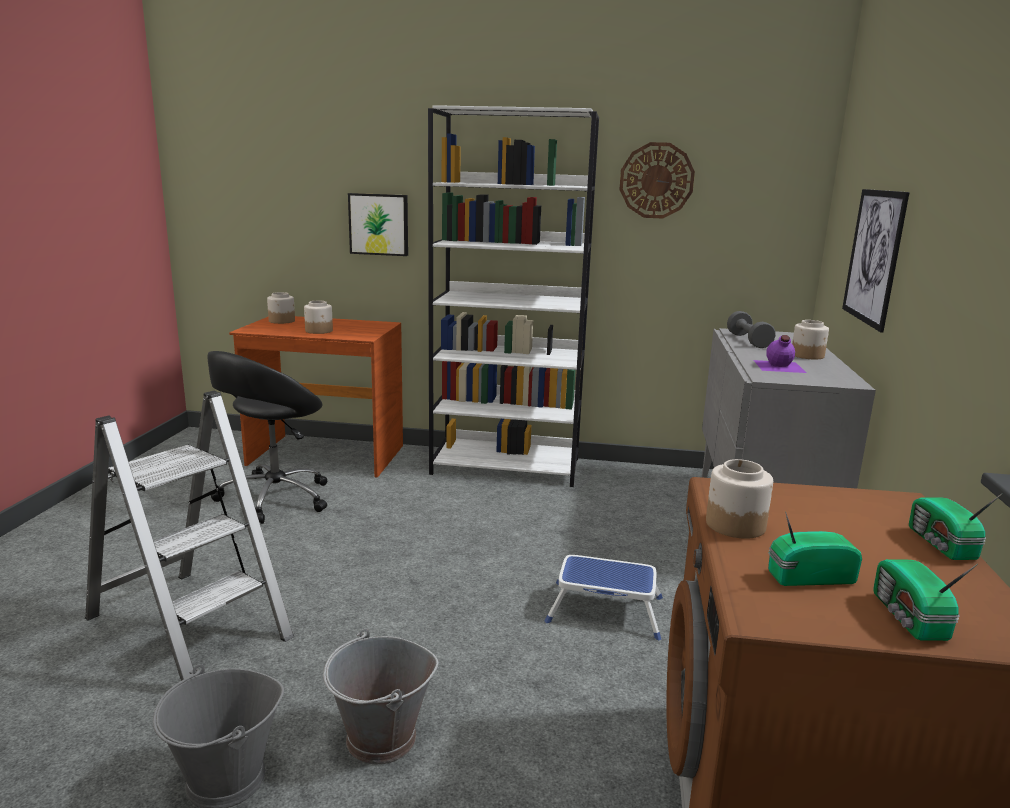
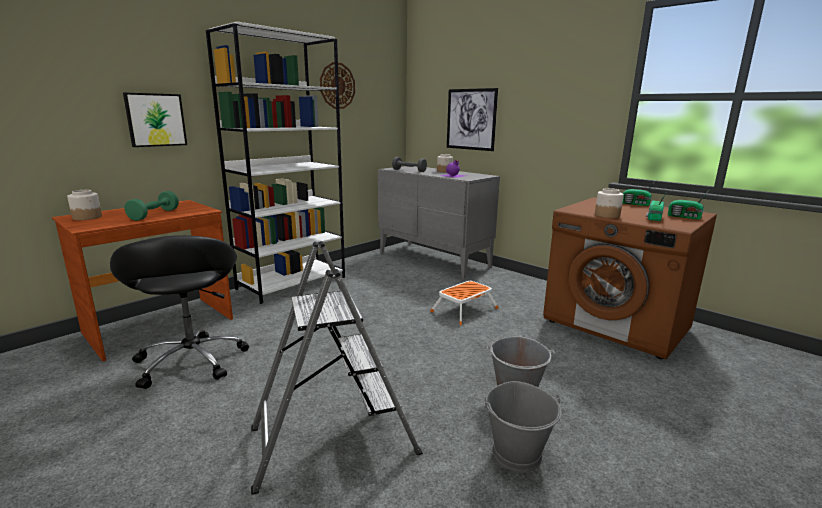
camera: 55 degrees left, 0 degrees up
(319, 331) = (154, 215): jar -> green dumbbell
(605, 610) = (465, 310): blue step ladder -> orange step ladder

